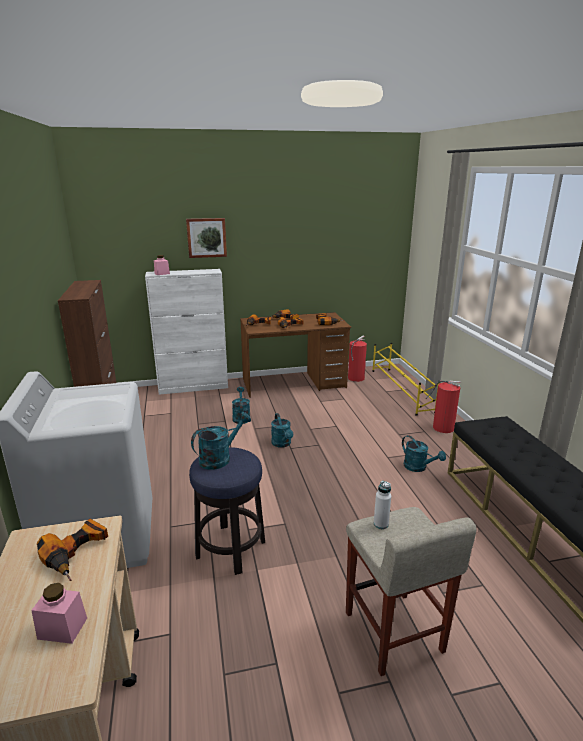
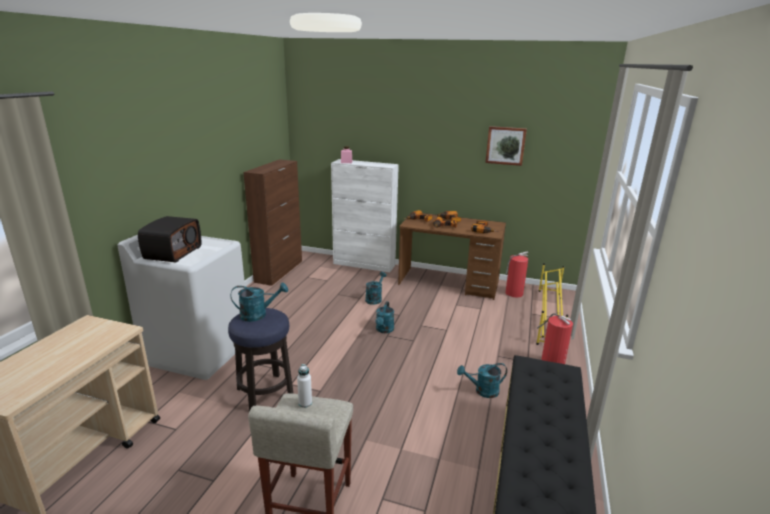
camera: 30 degrees right, 0 degrees up
(62, 628) = (40, 374): pink jar -> none
(70, 414) = (172, 253): none -> radio
(77, 554) = (95, 339): power drill -> none
(206, 237) = (390, 135): picture -> picture (505, 145)
(418, 467) = (482, 391): turquoise watering can -> turquoise watering can turned 90 degrees clockwise

